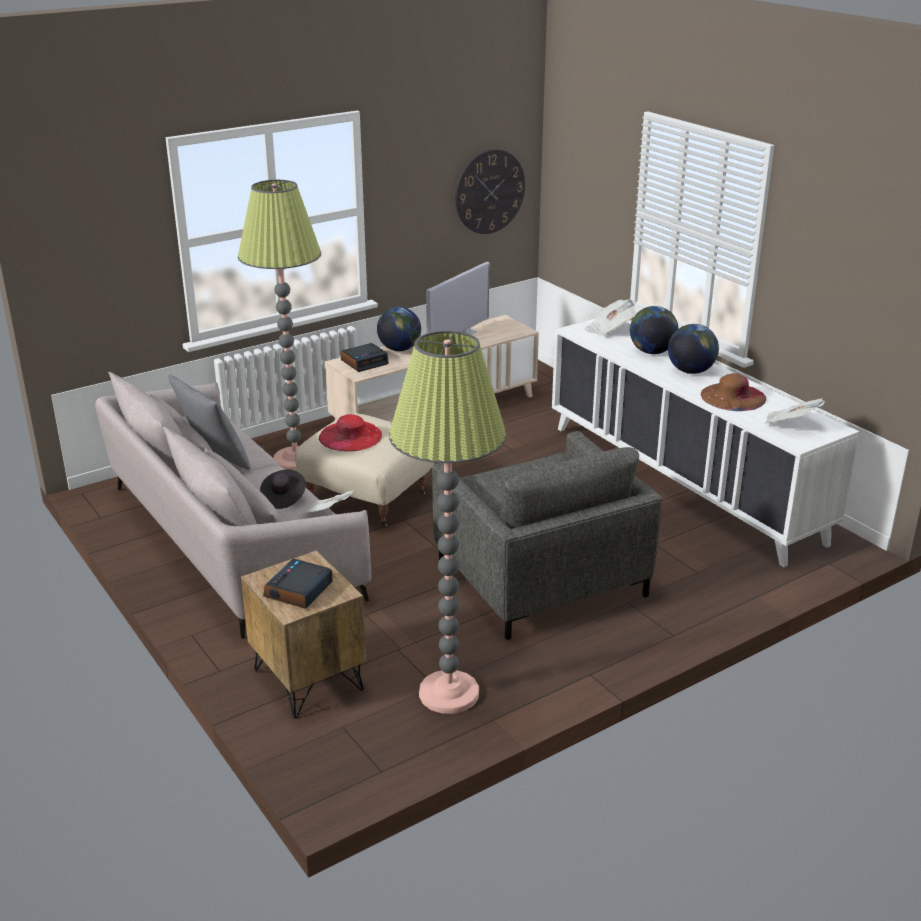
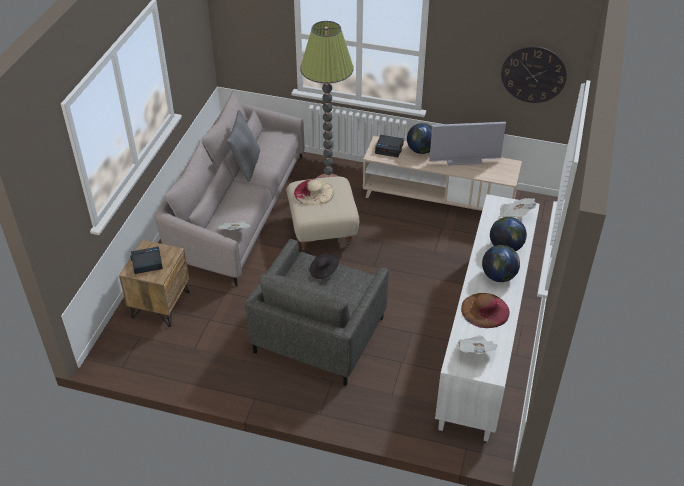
camera: 50 degrees right, 15 degrees up
(283, 498) = (235, 208): black hat -> black hat (323, 271)
(350, 436) = (314, 192): red hat -> beige hat
(449, 693) = (193, 357): floor lamp -> none

